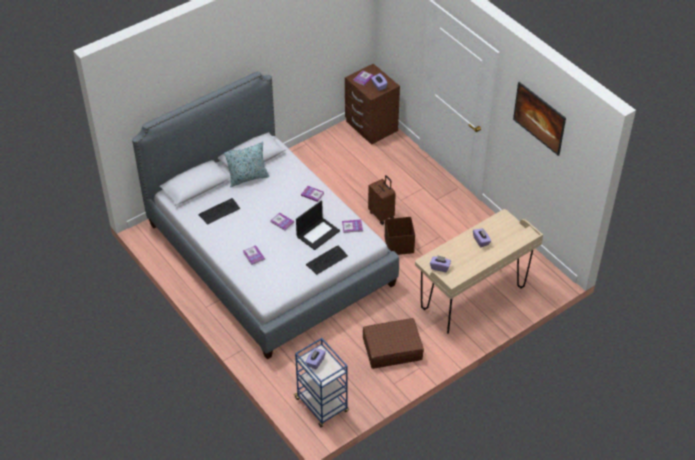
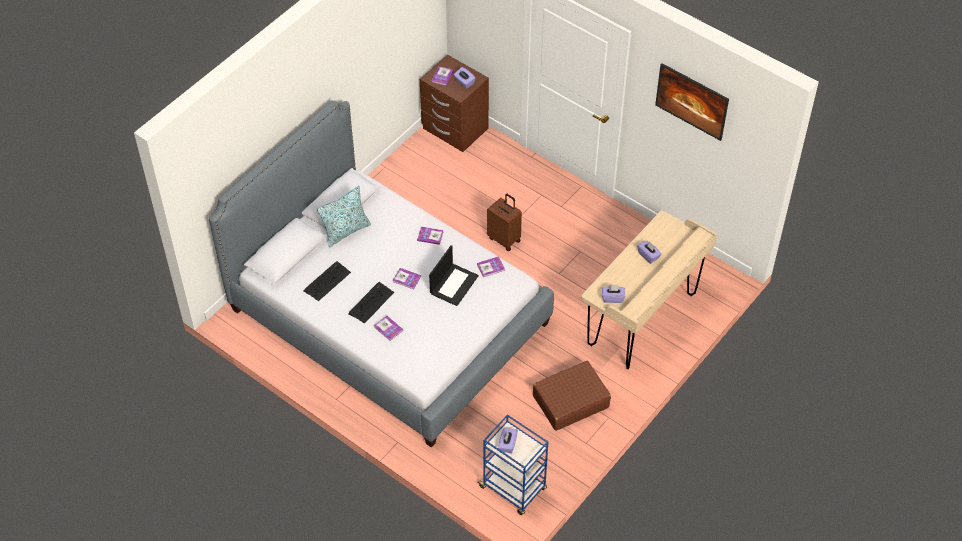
camera: 15 degrees left, 5 degrees up
(327, 260) = (475, 315): keyboard -> keyboard (371, 303)
(398, 245) = (536, 273): brown storage box -> none

